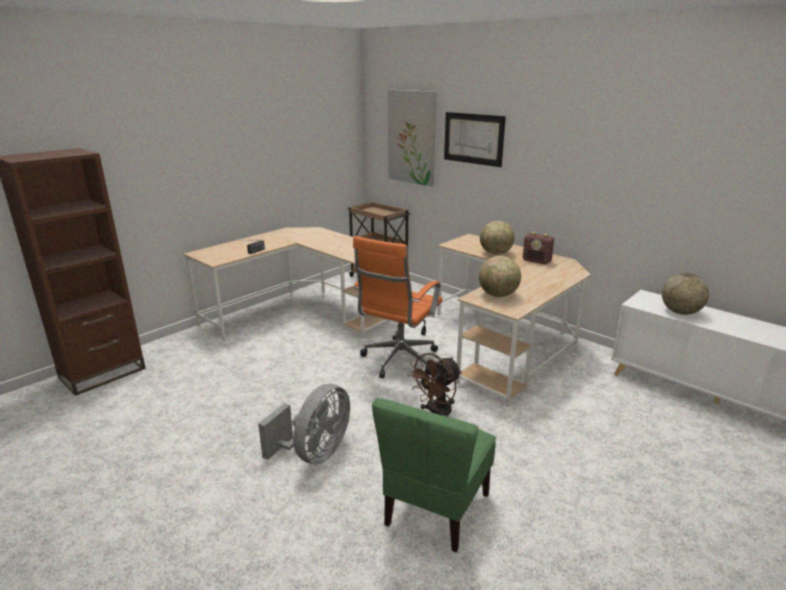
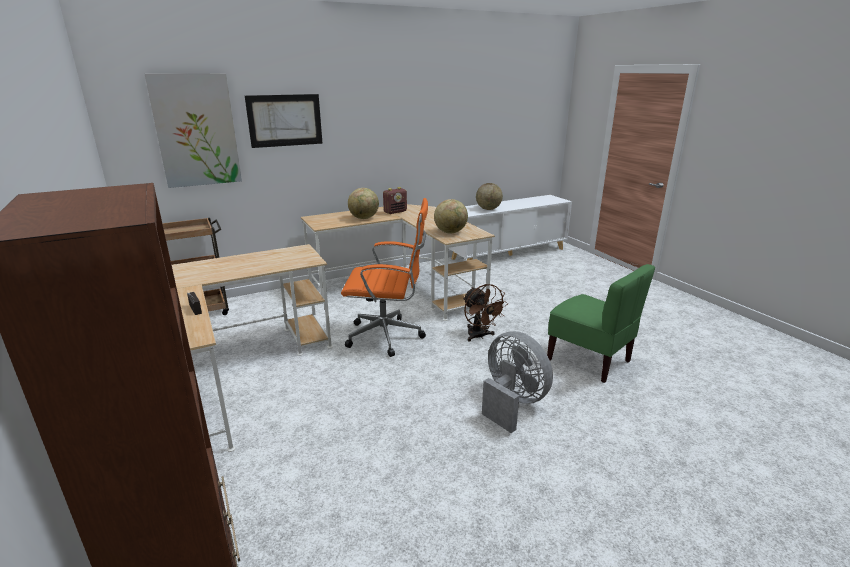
camera: 70 degrees left, 0 degrees up
(398, 361) = (388, 336): orange office chair -> orange office chair turned 45 degrees counterclockwise

